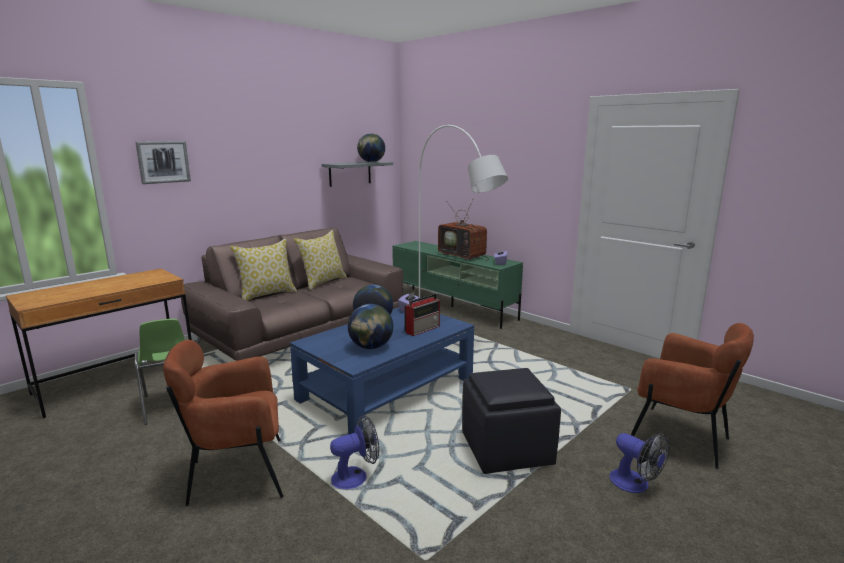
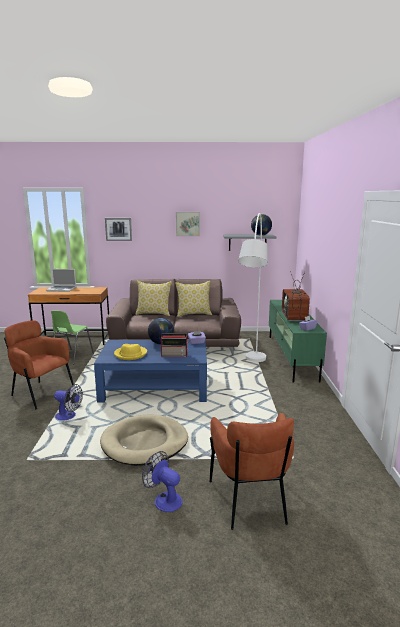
camera: 45 degrees right, 0 degrees up
(78, 288) = (62, 289): none -> laptop
(274, 149) = (187, 224): none -> picture
(371, 347) = (130, 354): globe -> yellow hat
(506, 449) = (145, 443): black ottoman -> beige dog bed
(635, 484) = (164, 499): fan -> fan turned 120 degrees clockwise

